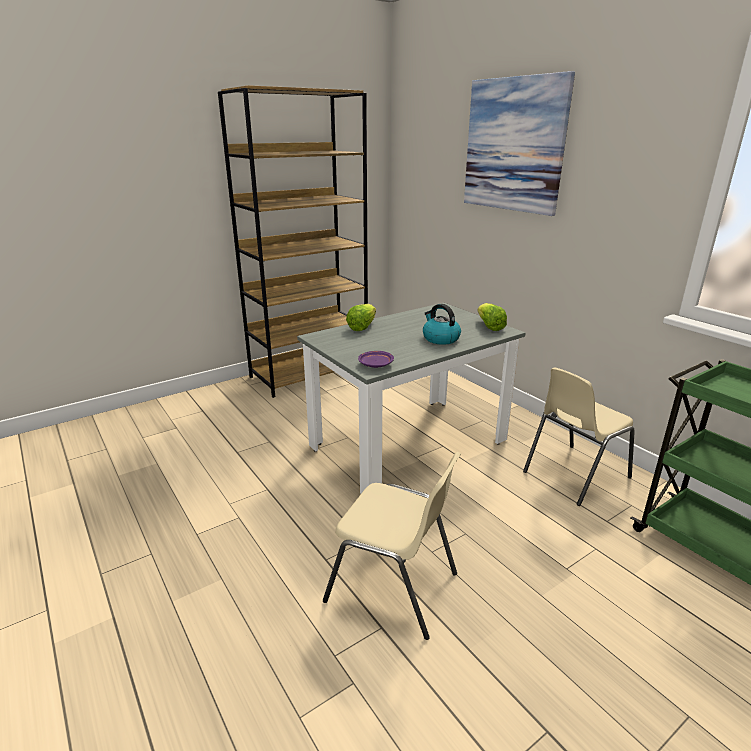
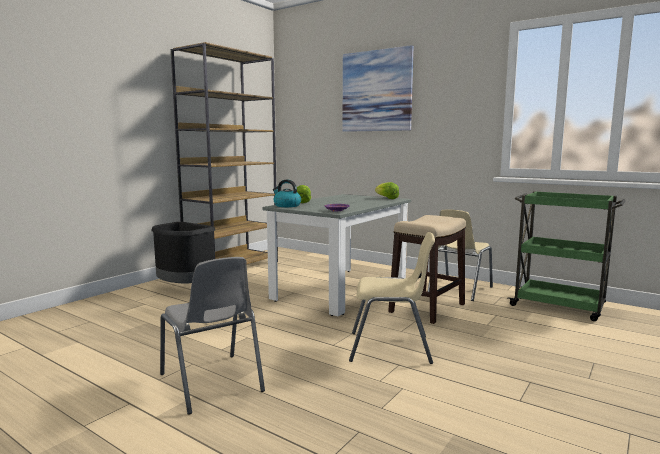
camera: 20 degrees left, 15 degrees down
(145, 598) = (212, 383): none -> grey chair
(233, 406) = (185, 288): none -> black trash can
(440, 339) = (363, 202): kettle -> kettle (286, 205)
(500, 508) = (427, 308): none -> stool

